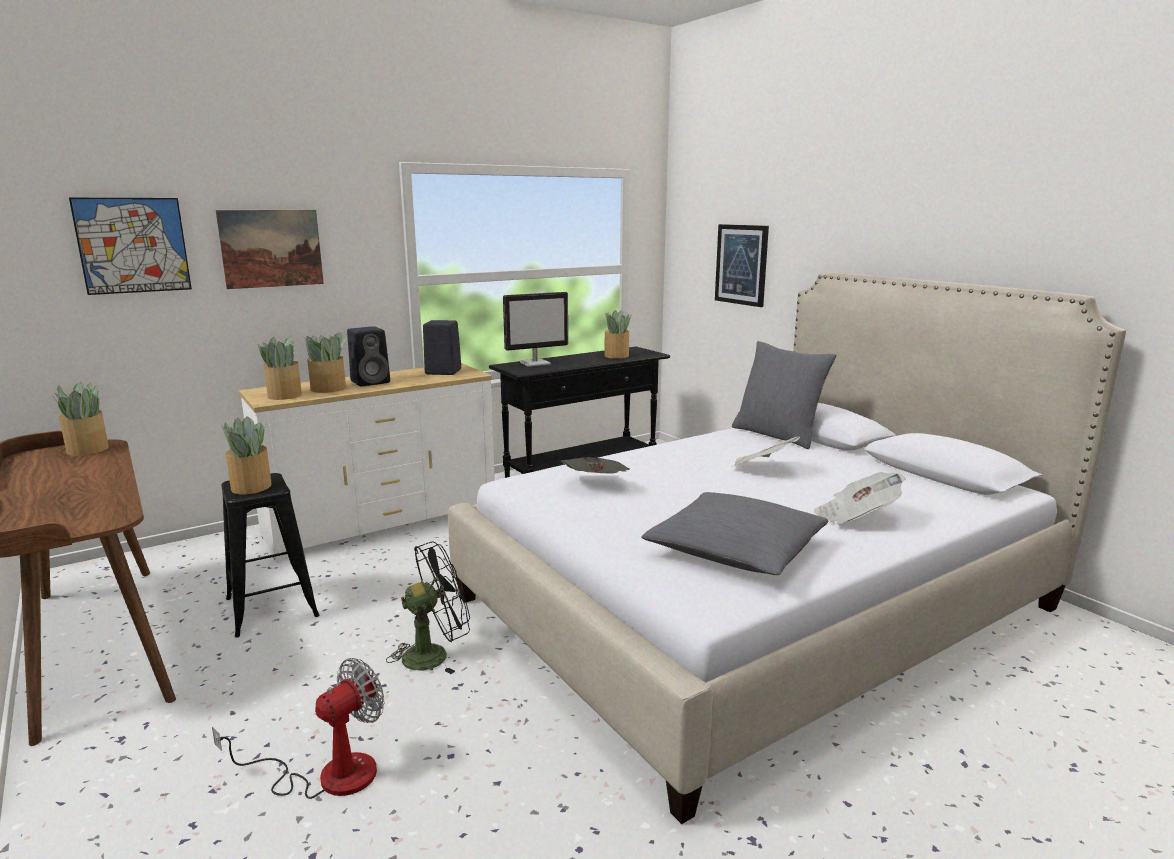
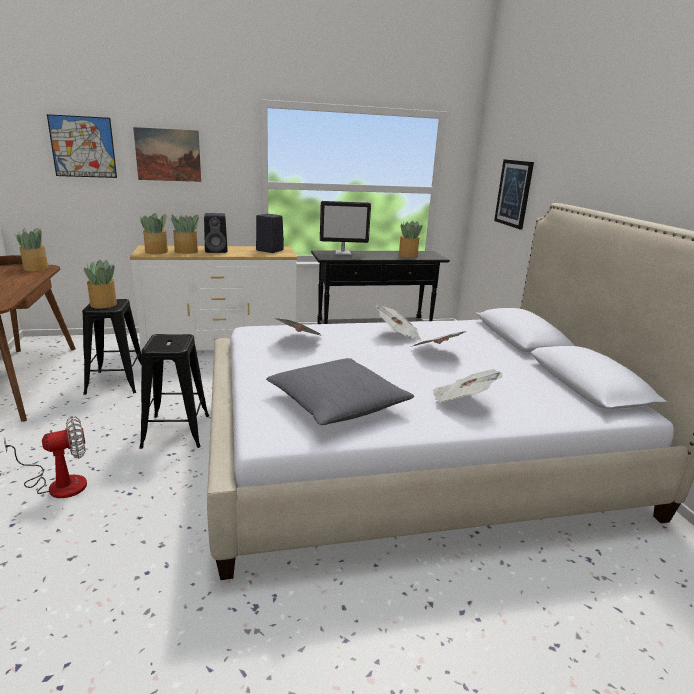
camera: 20 degrees right, 5 degrees up
(434, 654) = (176, 431): black fan -> black stool
(697, 457) = (398, 335): none -> newspaper
(778, 435) = (483, 331): grey pillow -> none

